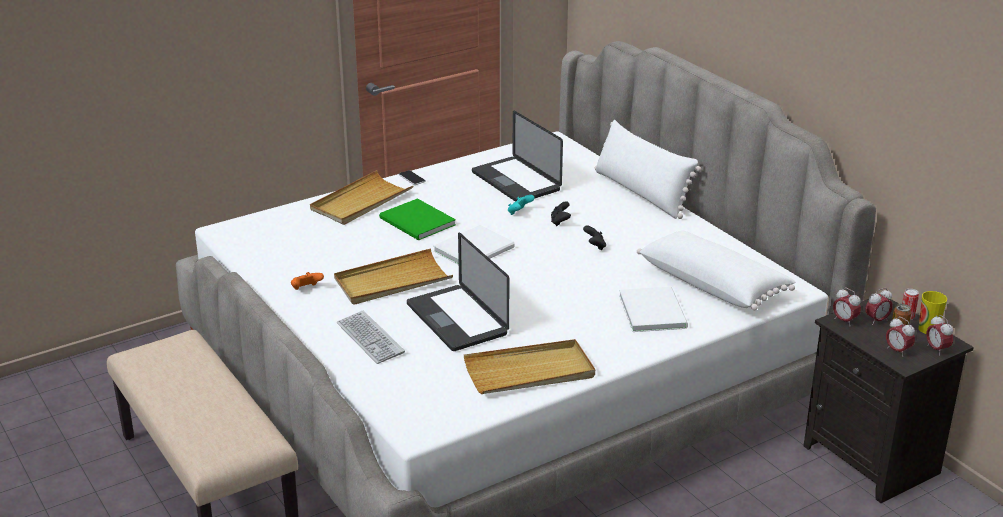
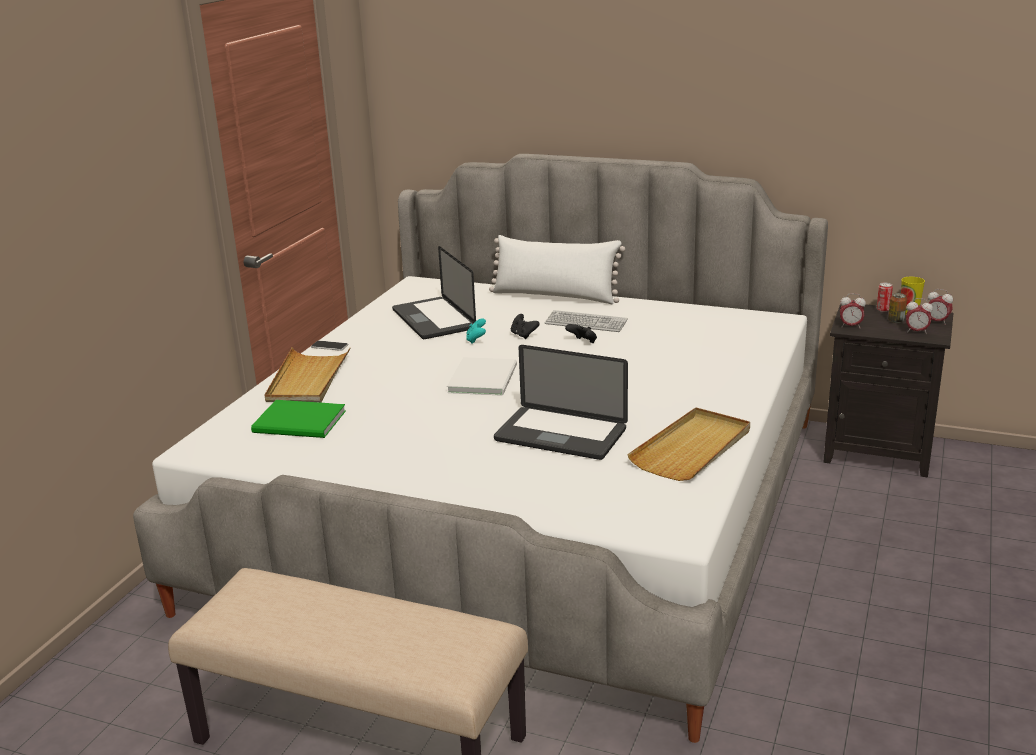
camera: 35 degrees left, 5 degrees down
(306, 289) = (371, 466): orange game controller -> none
(370, 338) = (506, 481): keyboard -> keyboard (586, 323)
(392, 281) = (448, 429): beige tray -> none
(417, 223) = (394, 377): green book -> green book (301, 423)
(516, 181) = (433, 319): laptop -> laptop turned 45 degrees clockwise
(654, 310) = (708, 368): white book -> none
(713, 284) = (719, 336): white pillow -> none
(876, 320) = (869, 318): alarm clock -> none

